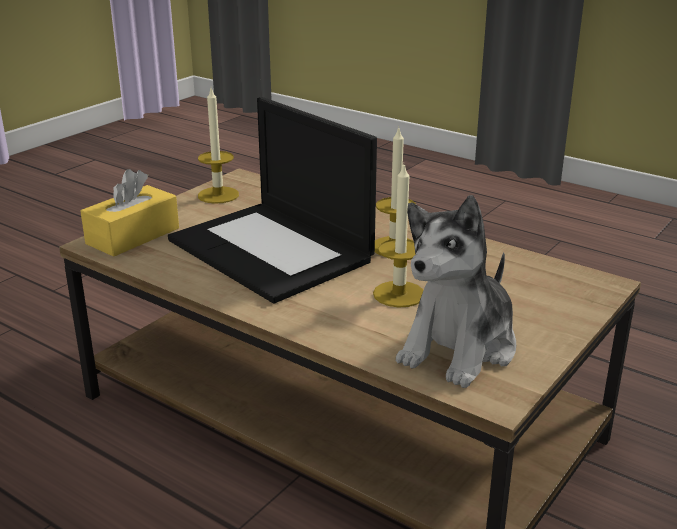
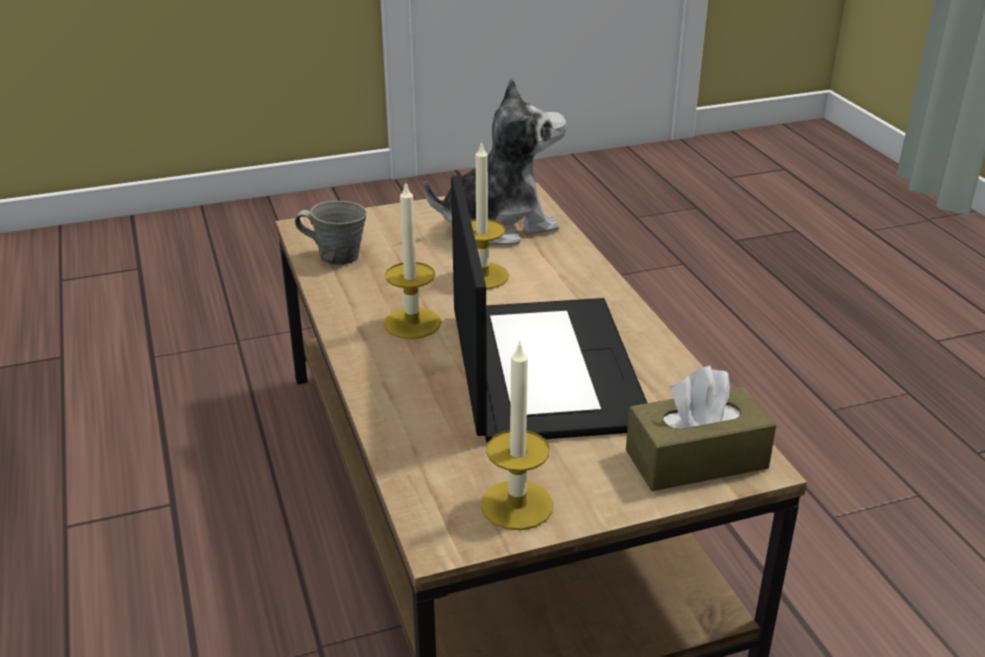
camera: 145 degrees left, 5 degrees up
(133, 236) = (696, 459): yellow tissue box -> brown tissue box
(531, 270) = (336, 256): none -> grey mug

